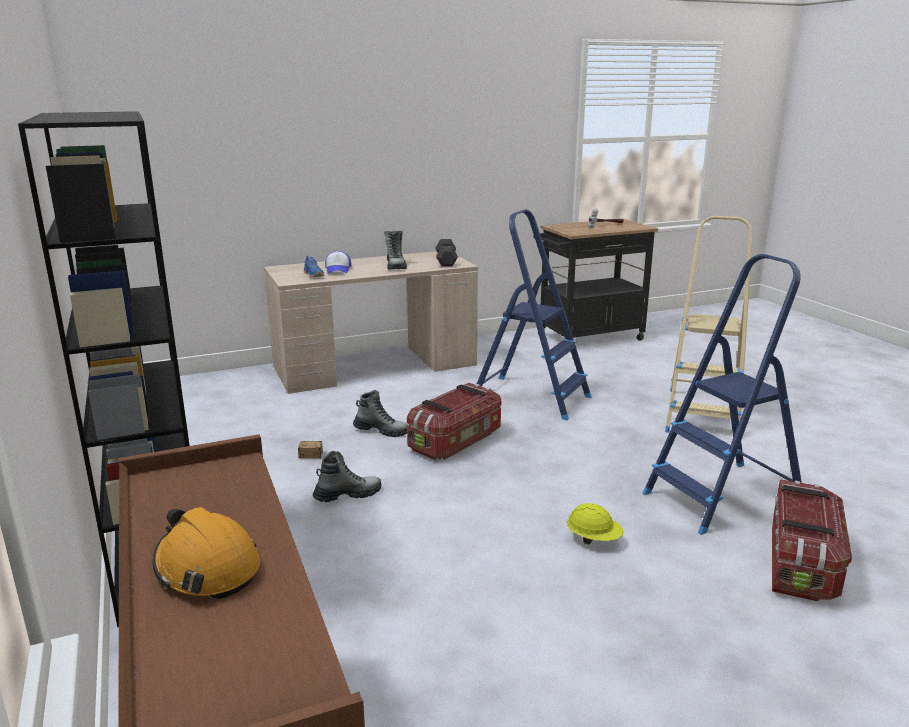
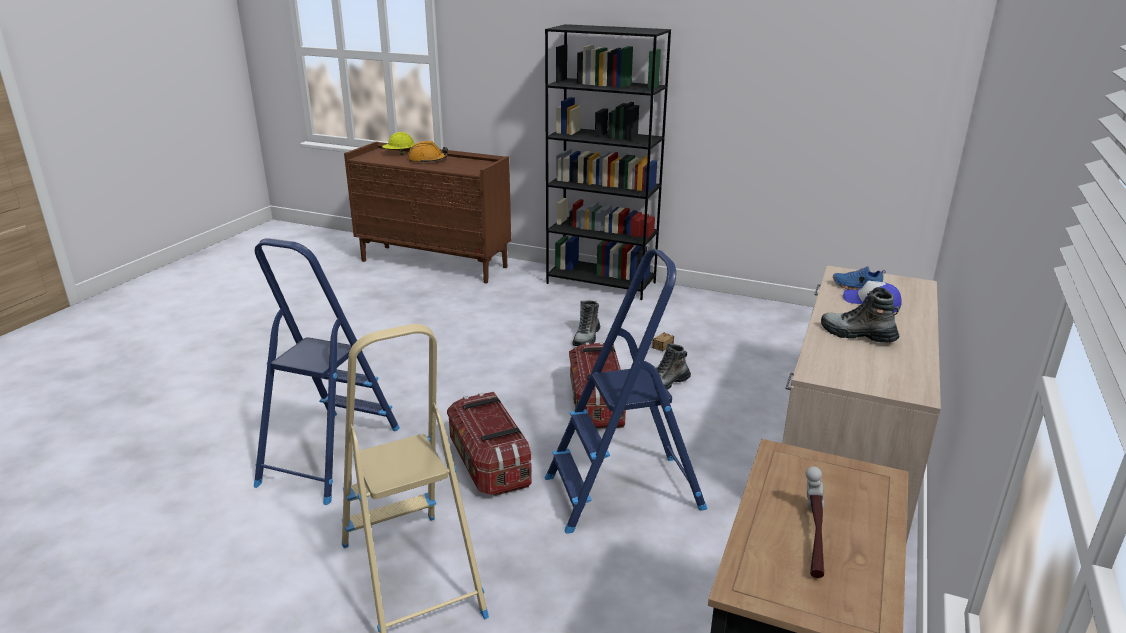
camera: 135 degrees right, 5 degrees up
(446, 261) = (850, 373): grey dumbbell -> none
(594, 539) = (405, 379): yellow hard hat -> yellow hard hat (399, 154)
(801, 563) = (252, 424): storage box -> storage box (489, 464)

